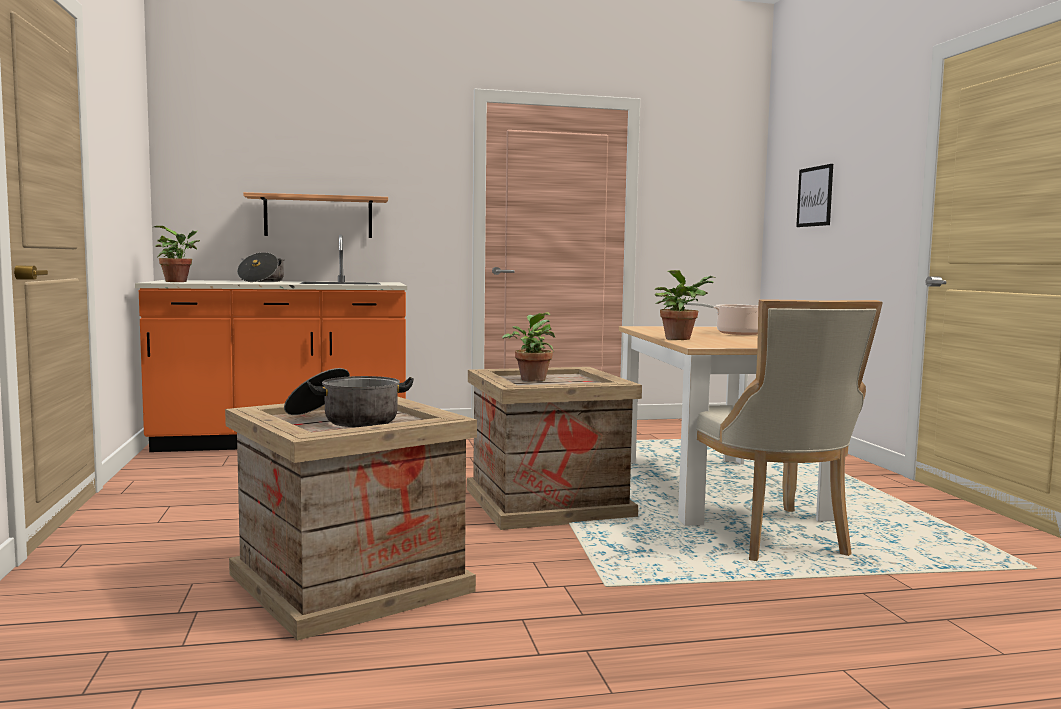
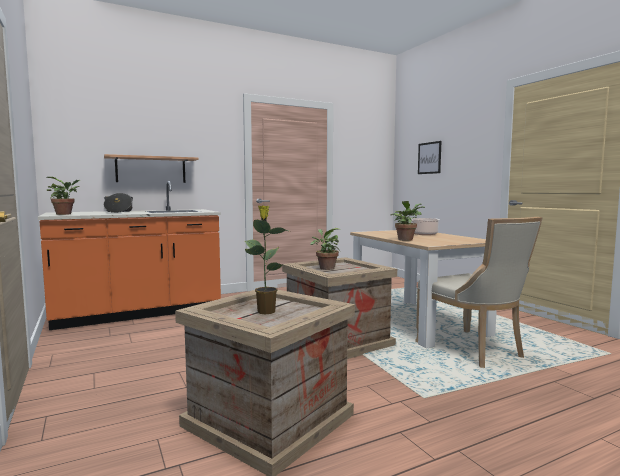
camera: 15 degrees left, 0 degrees up
(345, 420) = (266, 311): cooking pot -> potted plant

